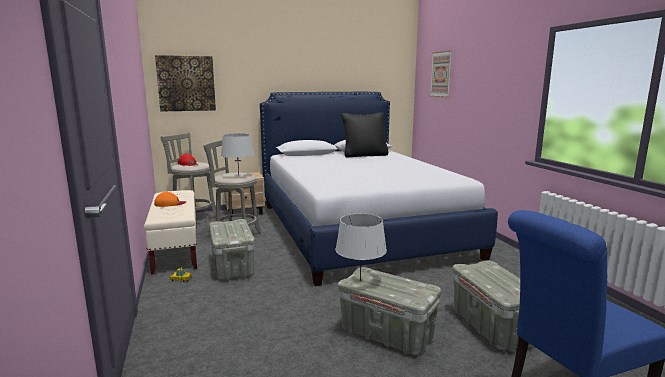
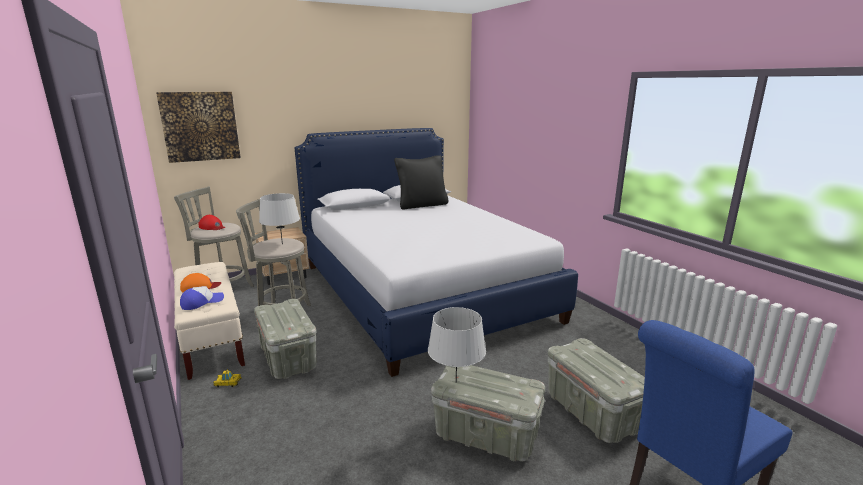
camera: 10 degrees left, 5 degrees up
(168, 212) = (202, 302): none -> cap
(441, 74) = (502, 109): picture -> none

